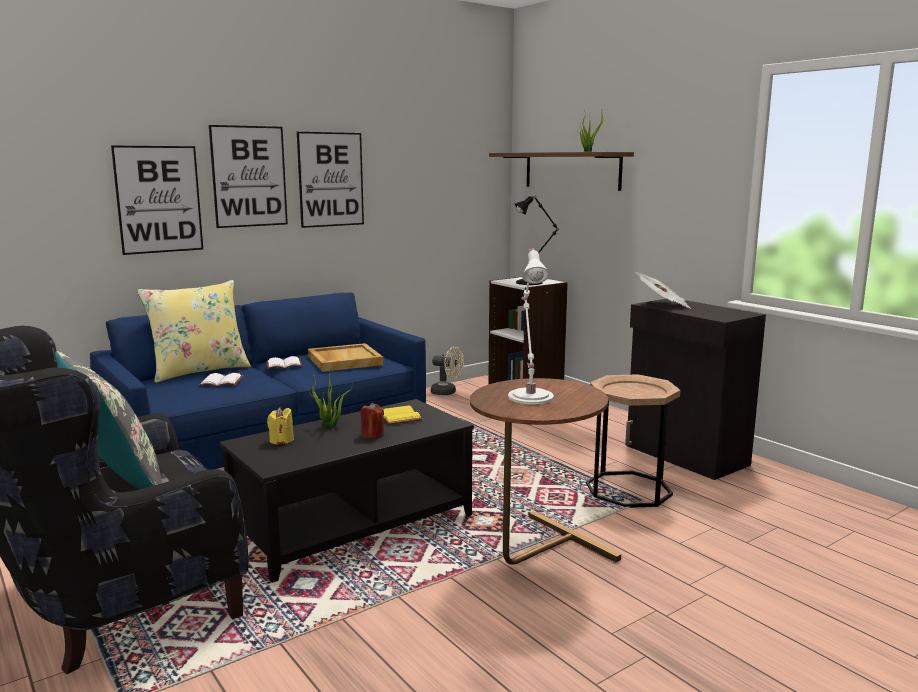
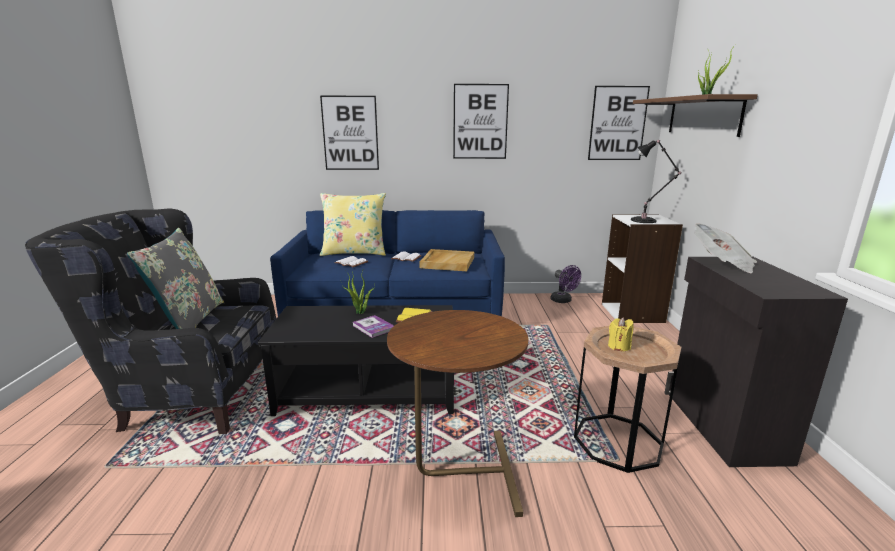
camera: 35 degrees right, 5 degrees up
(249, 176) = (414, 118): picture -> picture (617, 123)
(281, 440) = (316, 315): yellow candle -> yellow candle (619, 346)
(372, 434) = (373, 327): red candle -> book
(447, 392) = (563, 301): beige fan -> purple fan
(530, 396) = (452, 331): white table lamp -> none

